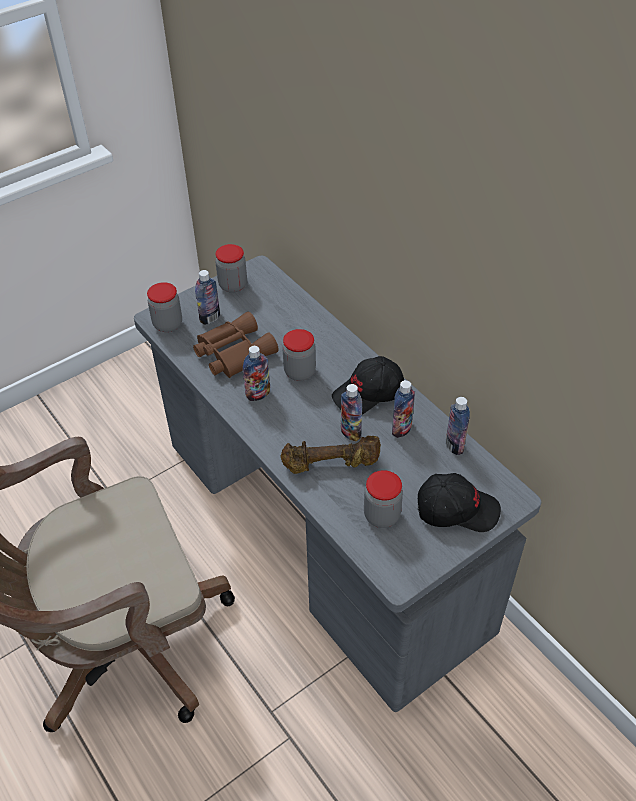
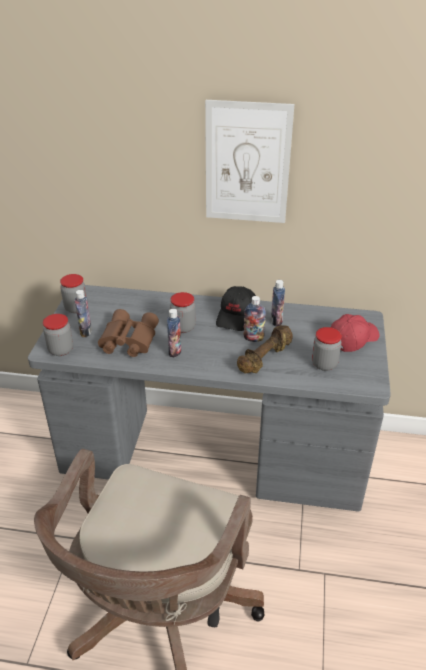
camera: 45 degrees left, 10 degrees down
(425, 214) = (247, 163): none -> picture
(454, 445) = (311, 313): bottle -> none
(456, 509) = (352, 338): black cap -> red cap

